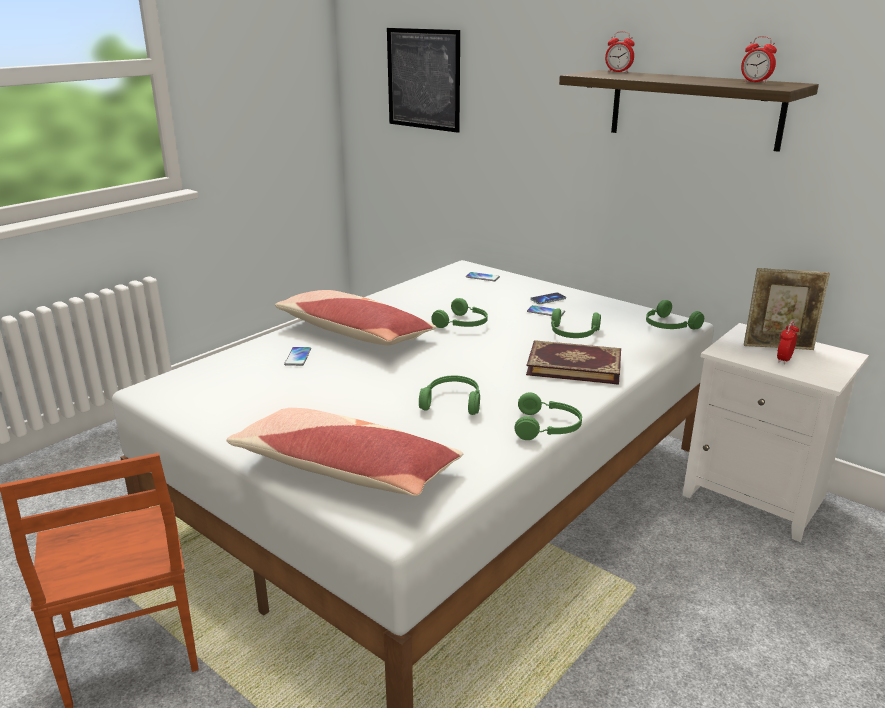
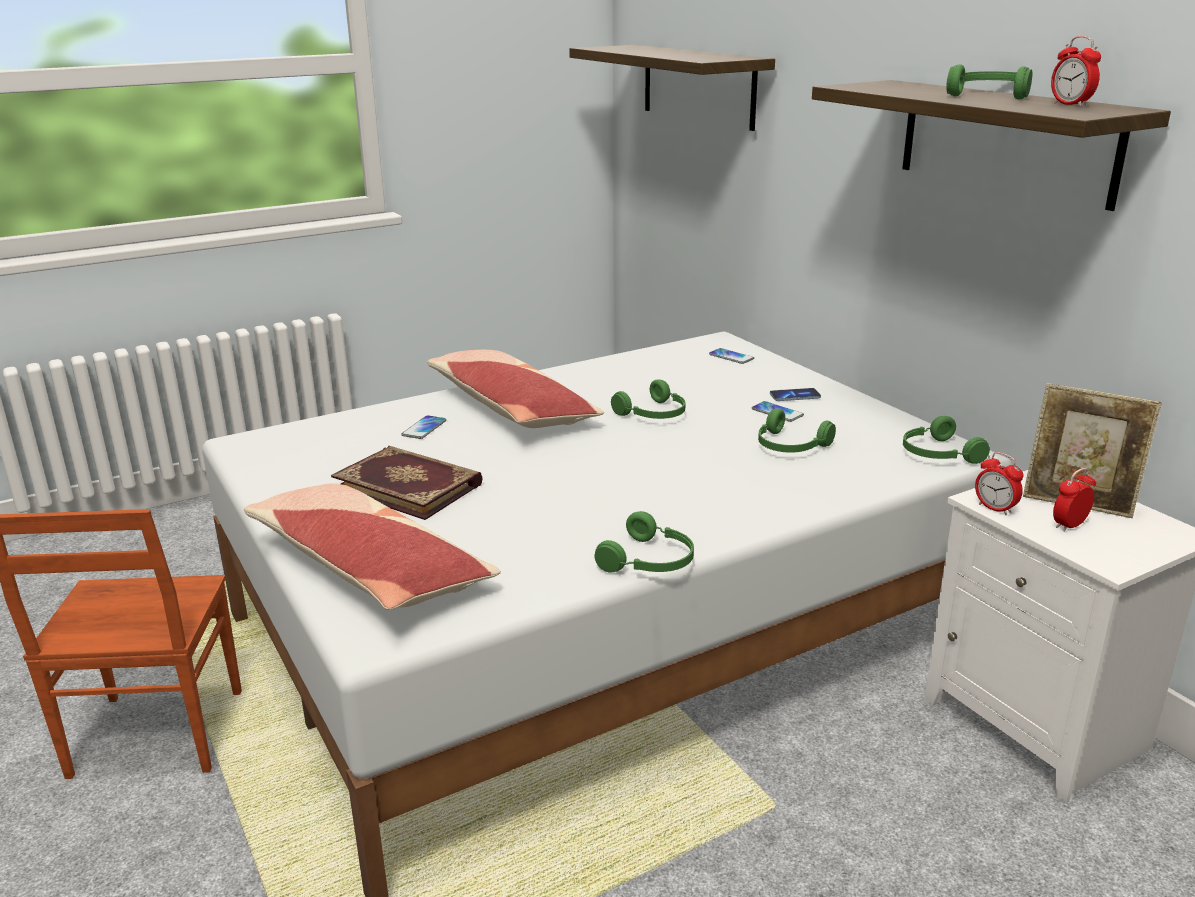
camera: 20 degrees right, 0 degrees up
(423, 79) = (698, 85): picture -> shelf
(452, 402) = (558, 509): green headphones -> green headphones (992, 95)
(574, 365) = (755, 487): book -> book (409, 486)
(618, 72) = (908, 83): alarm clock -> alarm clock (995, 508)

